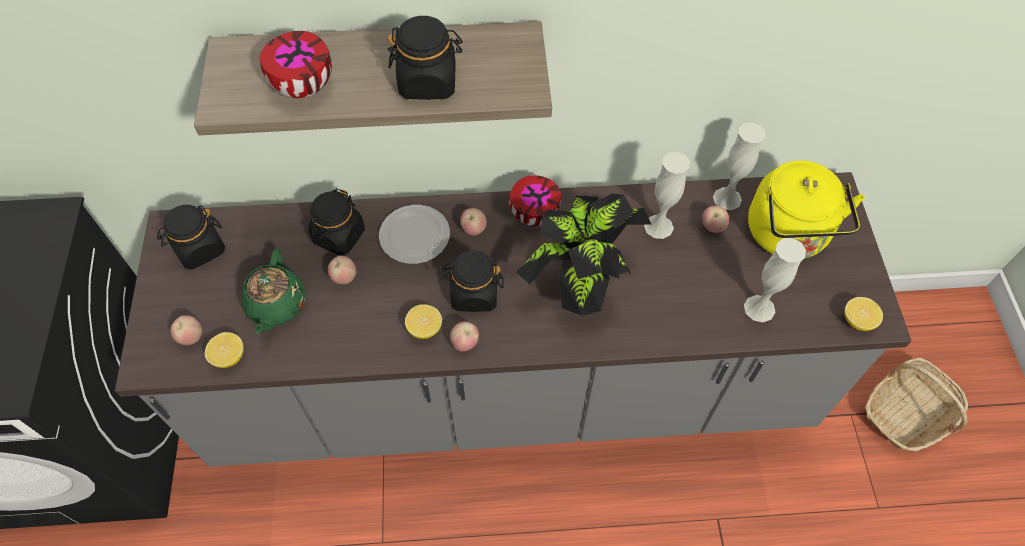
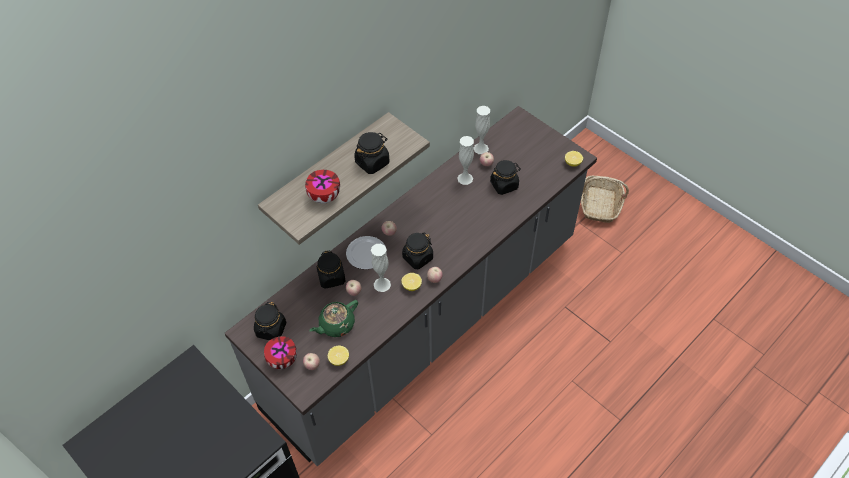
camera: 40 degrees left, 5 degrees down
(276, 305) = (336, 325): green teapot -> green teapot turned 90 degrees clockwise
(534, 213) = (408, 208): bowl -> bowl (282, 359)
(581, 280) = (455, 221): potted plant -> none
(709, 277) = (504, 185): none -> black jar
(759, 308) = (534, 183): white vase -> white vase (382, 284)
(788, 236) = (518, 148): yellow kettle -> none

